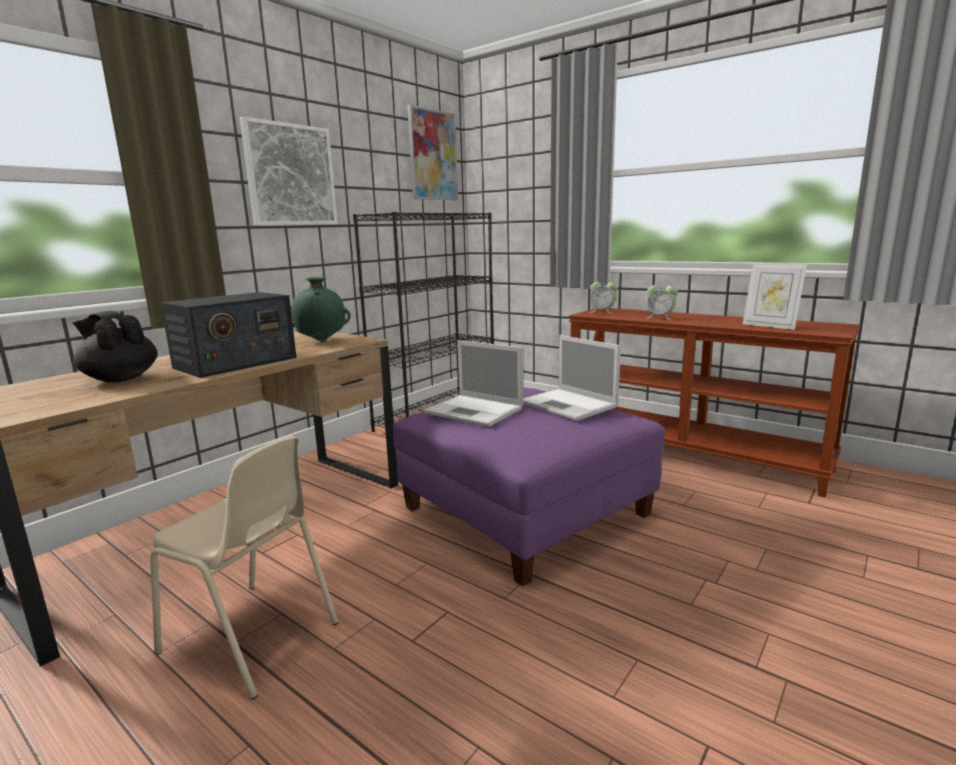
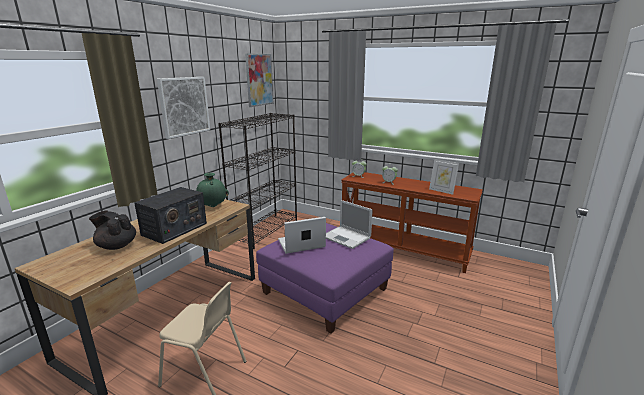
camera: 10 degrees left, 5 degrees up
(475, 411) = (300, 244): laptop -> laptop turned 135 degrees clockwise

